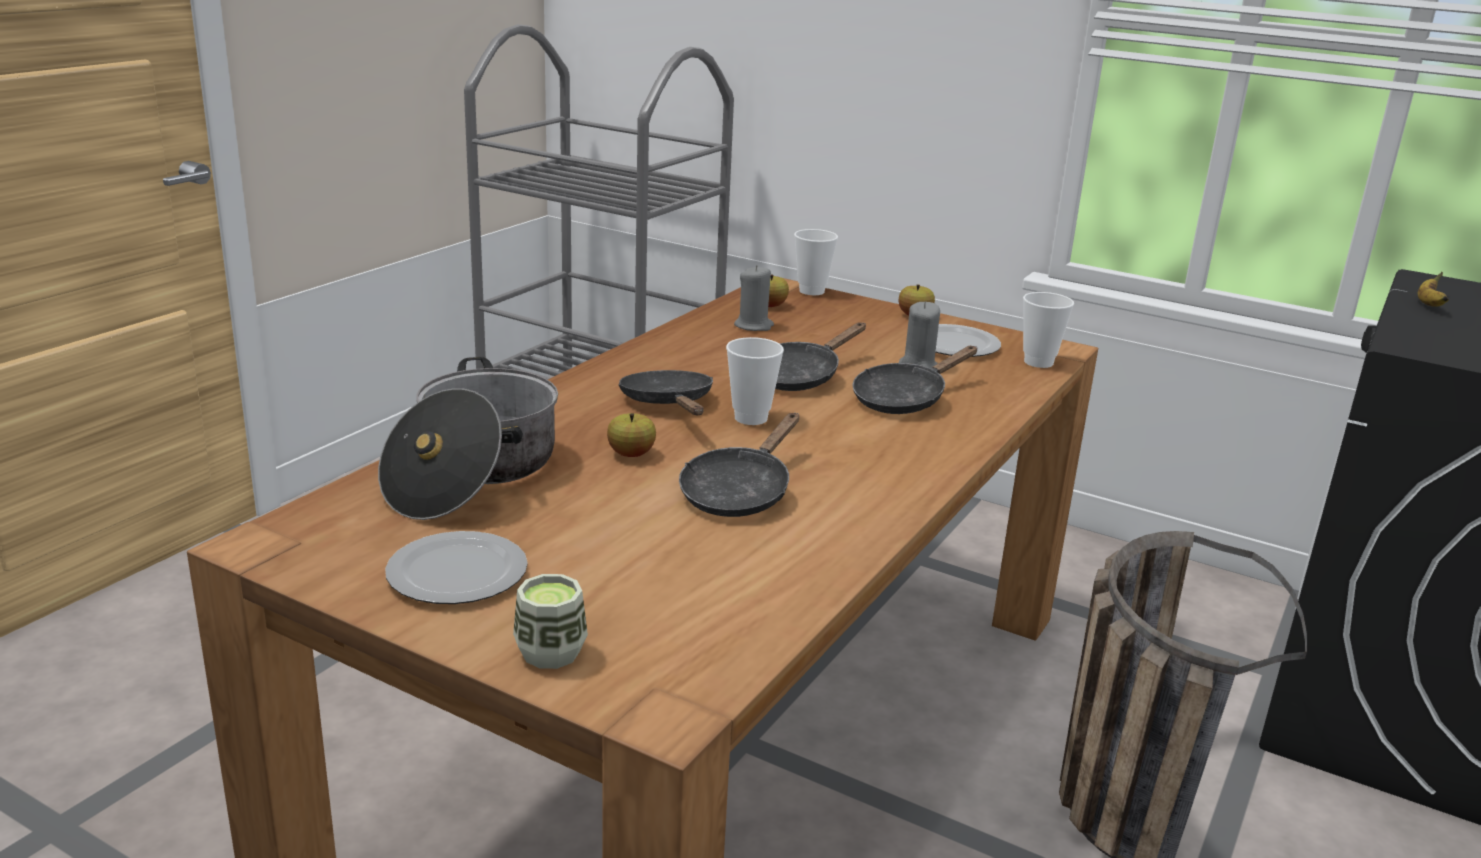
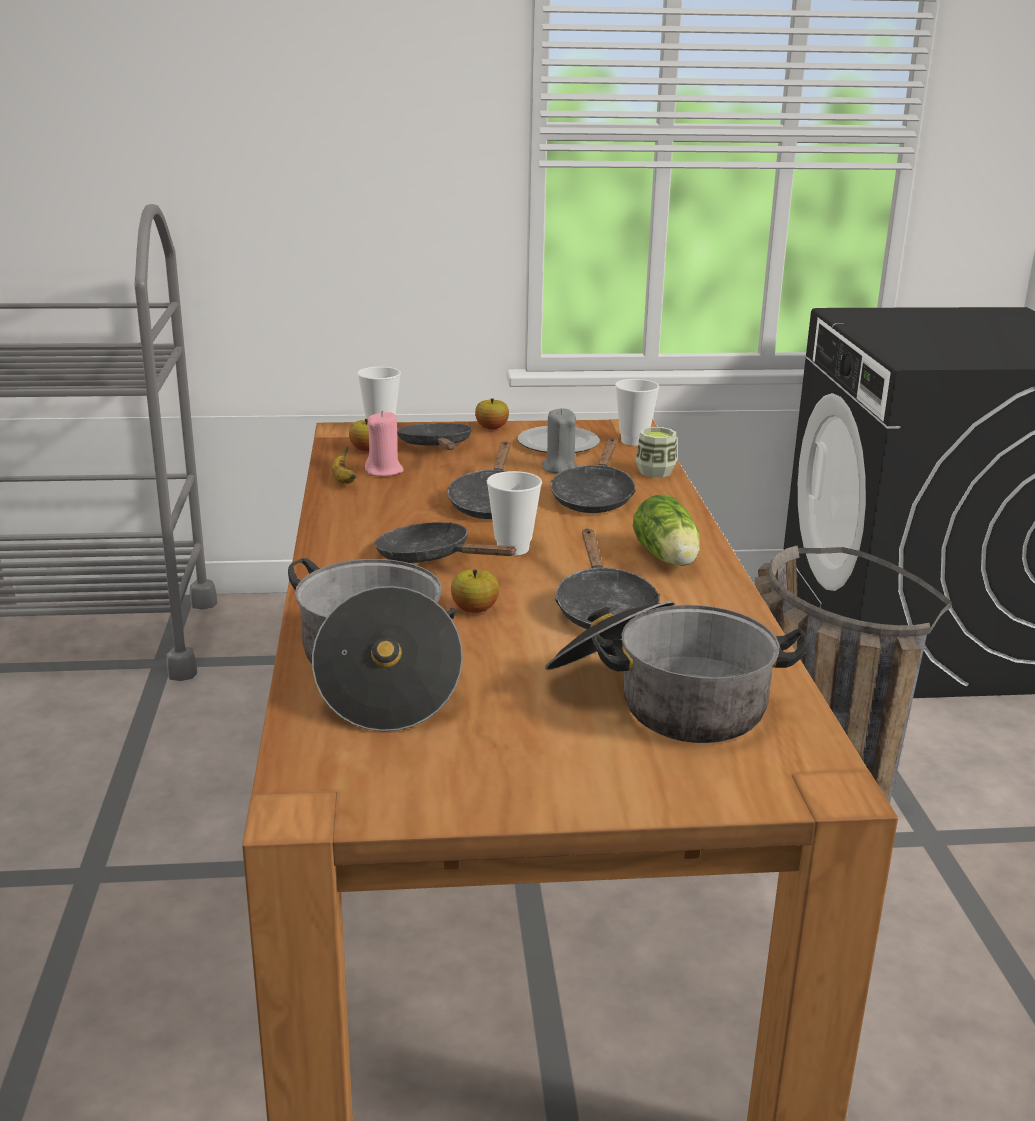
camera: 35 degrees left, 0 degrees up
(455, 573) = (511, 758): plate -> none
(550, 652) = (686, 783): cup -> cup (655, 472)
(654, 581) = (662, 700): none -> cooking pot
(754, 326) = (384, 471): grey candle -> pink candle
(834, 319) = (437, 447): none -> black frying pan
(879, 471) = (668, 559): none -> lettuce
(1429, 304) = (870, 329): banana -> banana (343, 480)

